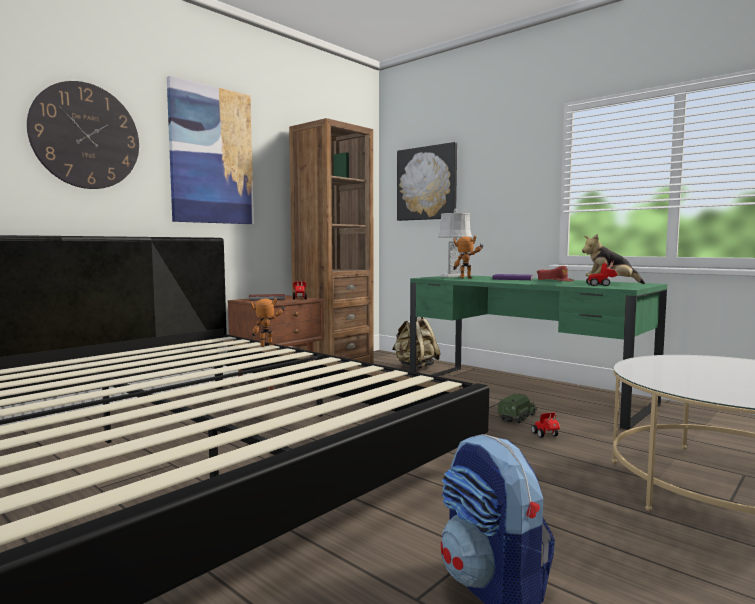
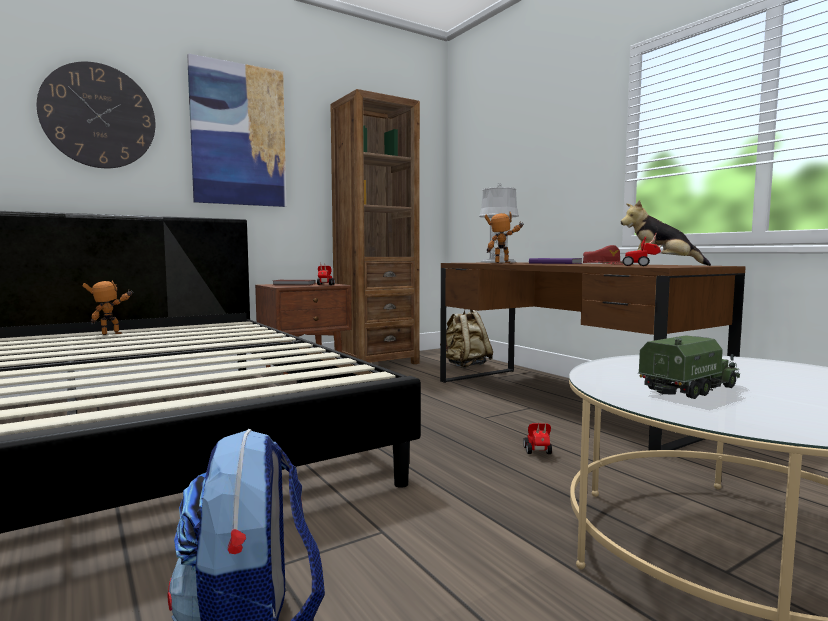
camera: 15 degrees right, 0 degrees up
(268, 346) = (265, 330): toy robot -> toy robot (112, 334)
(427, 183) = (489, 161): picture -> none
(517, 417) = (524, 428): toy truck -> toy truck (690, 389)
(525, 393) = (563, 401): green desk -> brown desk

